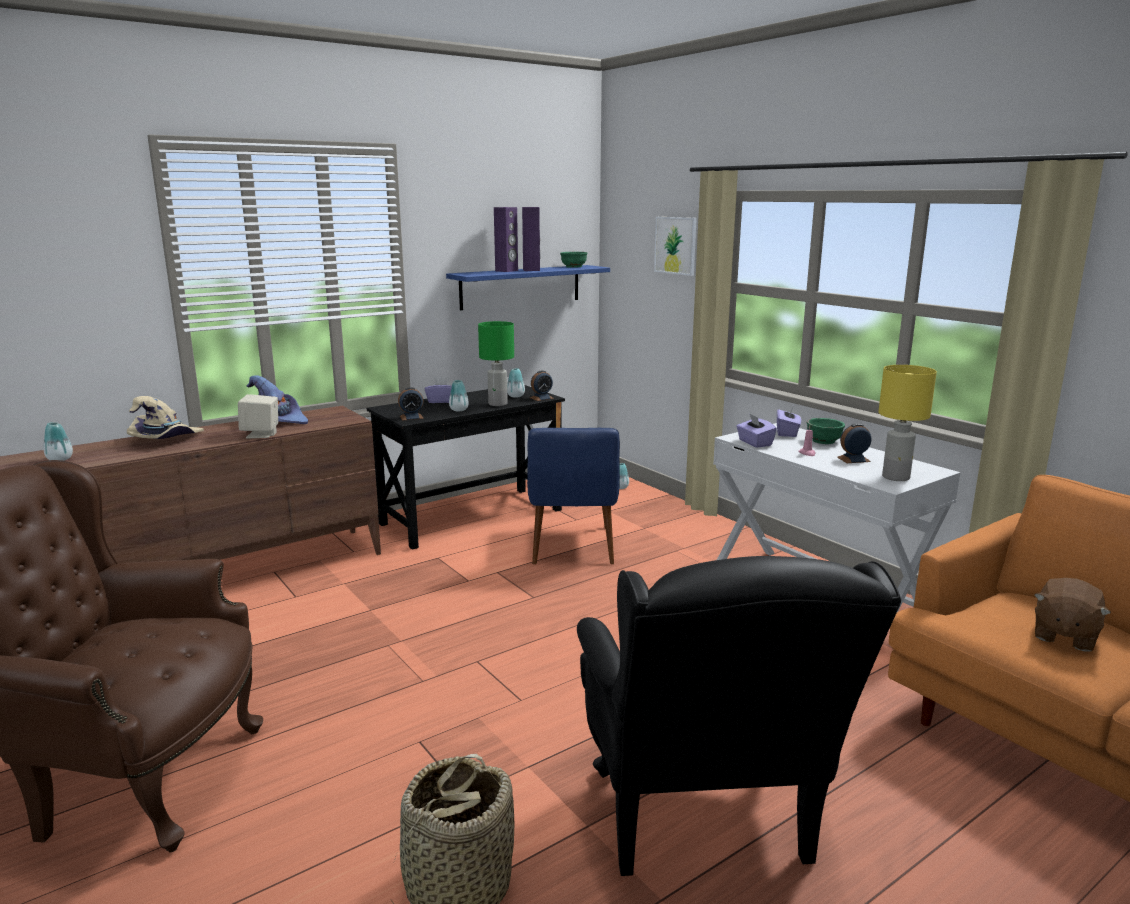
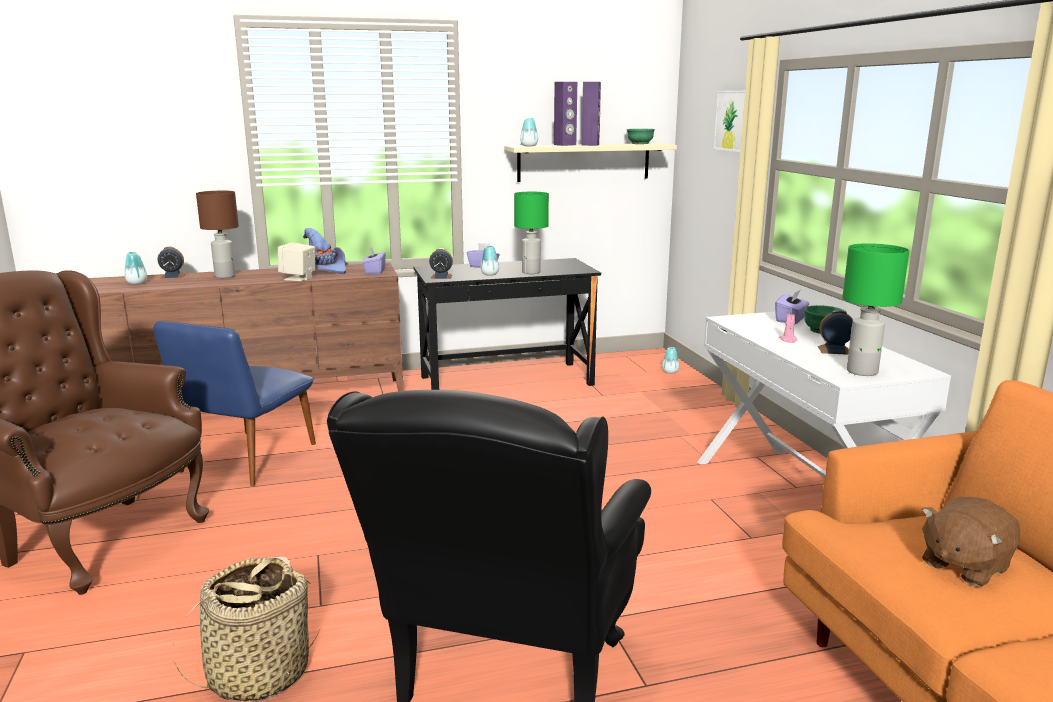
camera: 20 degrees right, 0 degrees up
(165, 440) = (224, 276): beige hat -> brown table lamp
(515, 396) = (556, 267): vase -> vase (529, 146)
(521, 287) = (584, 162): blue shelf -> beige shelf
(541, 398) = (578, 270): alarm clock -> alarm clock (173, 276)
(572, 544) = (580, 416): blue chair -> blue chair (249, 457)
(754, 443) = (741, 325): purple tissue box -> purple tissue box (374, 271)
(895, 477) = (862, 371): yellow table lamp -> green table lamp

